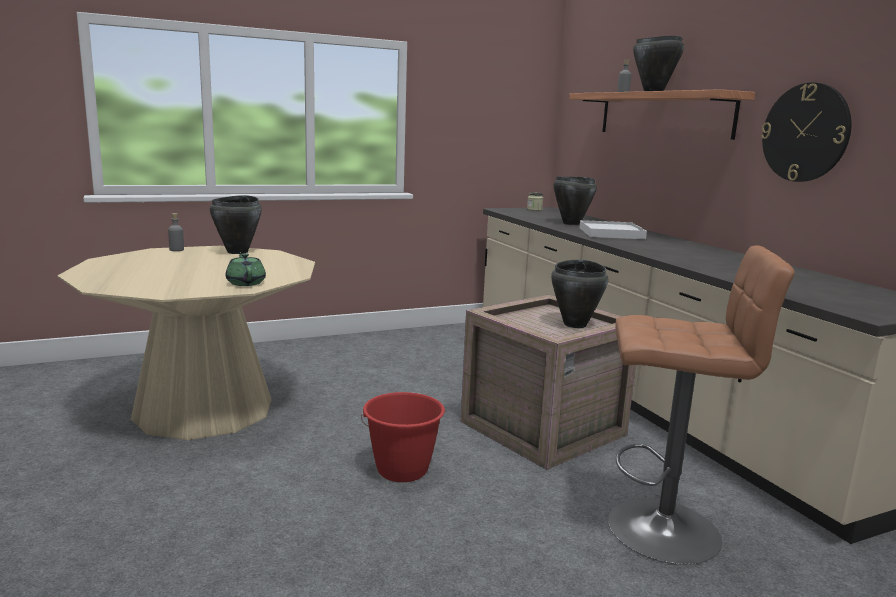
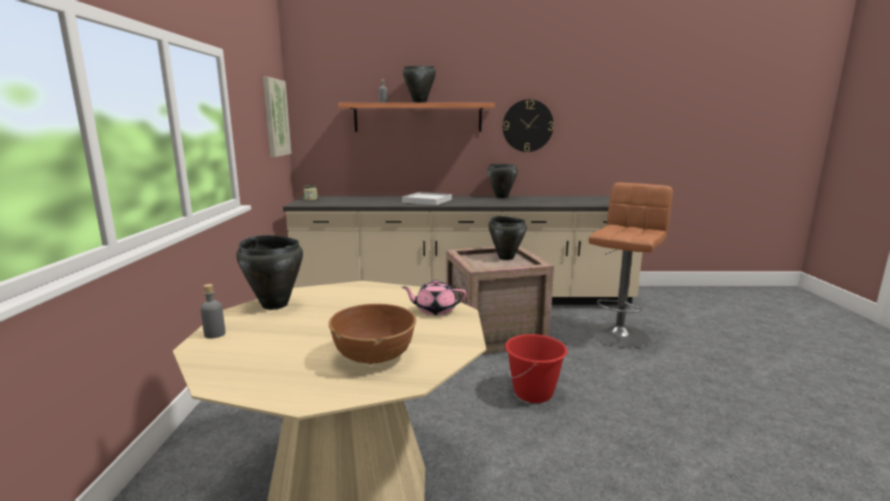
camera: 65 degrees left, 0 degrees up
(143, 278) = (374, 355): none -> brown bowl
(246, 283) = (435, 310): green teapot -> pink teapot
(518, 111) = (275, 118): none -> picture
(571, 223) = (382, 201): black cooking pot -> black cooking pot (501, 197)

